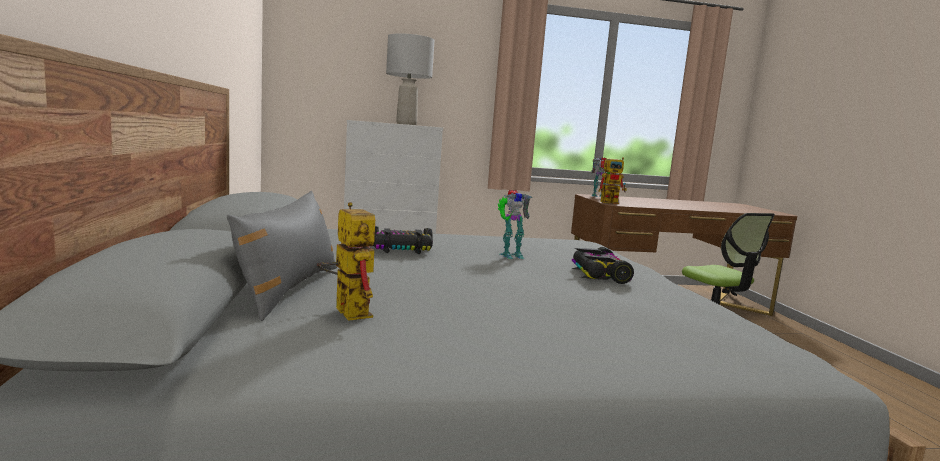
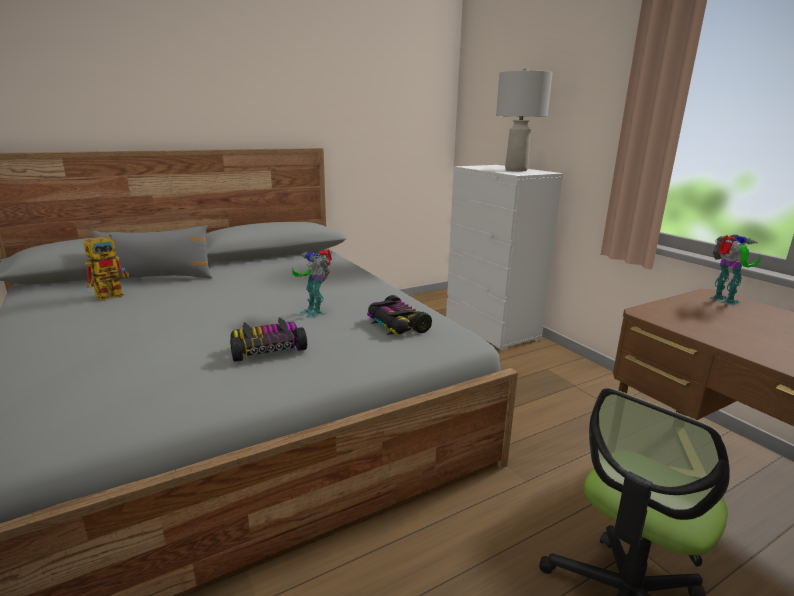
camera: 70 degrees right, 10 degrees up
(401, 249) = (287, 281): toy car -> toy car (396, 324)
(612, 202) = (666, 311): toy robot -> none

